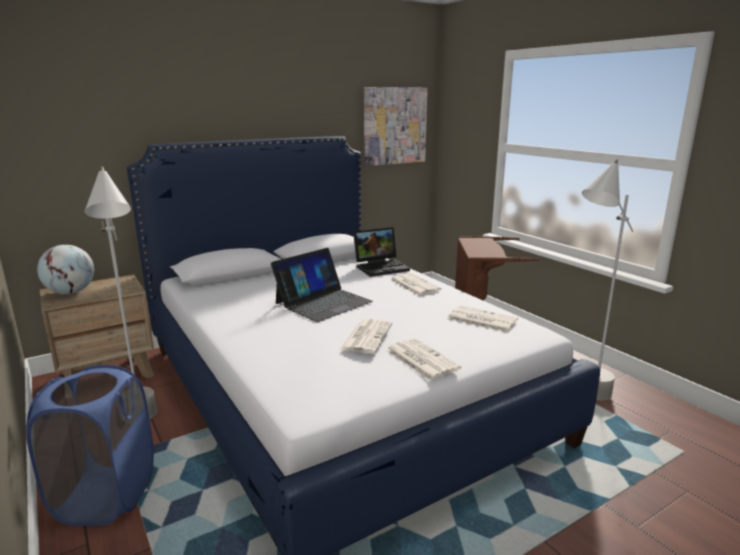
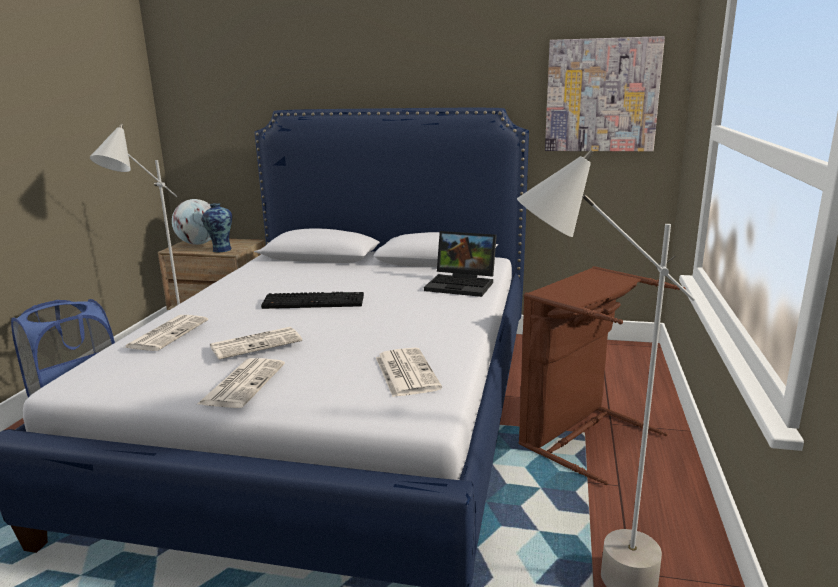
camera: 45 degrees right, 0 degrees up
(115, 291) = (221, 250): none -> vase
(323, 302) = (315, 301): laptop -> keyboard
(414, 285) = (442, 312): newspaper -> newspaper (168, 333)

